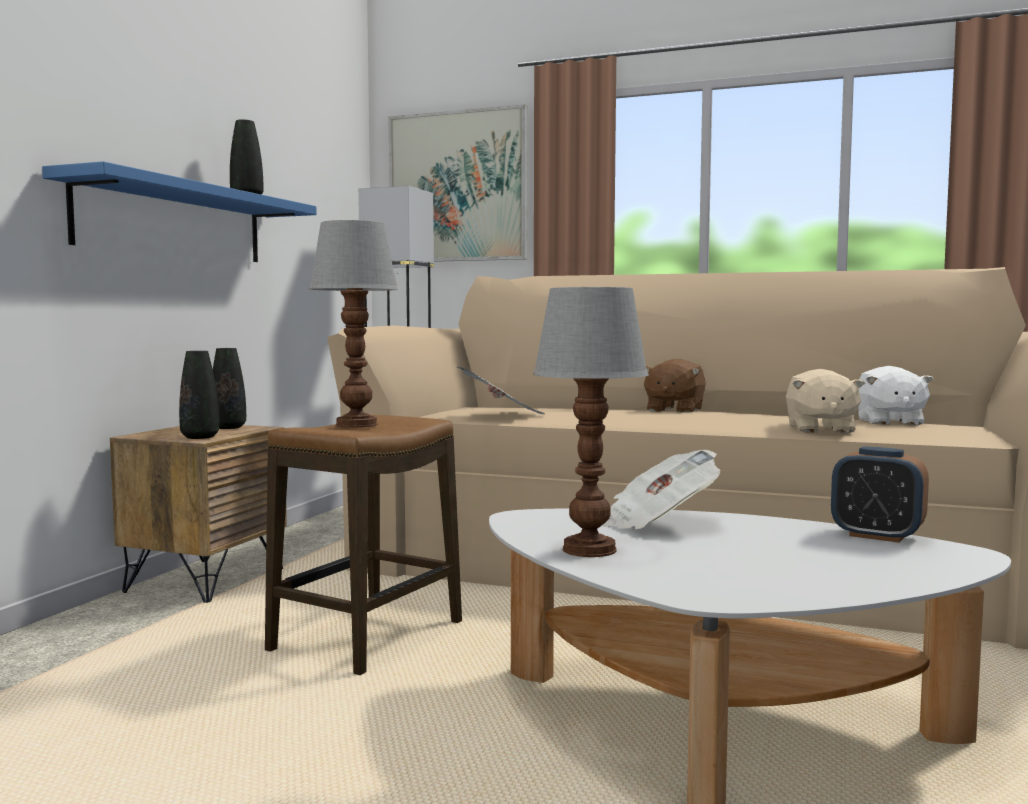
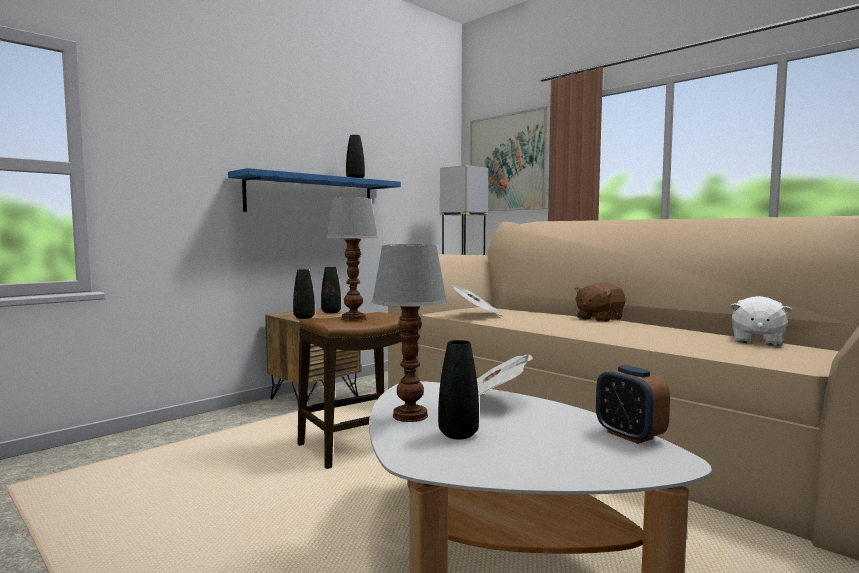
camera: 25 degrees right, 0 degrees up
(693, 561) = (458, 434): none -> black vase
(820, 429) = (676, 343): beige plush toy -> none

